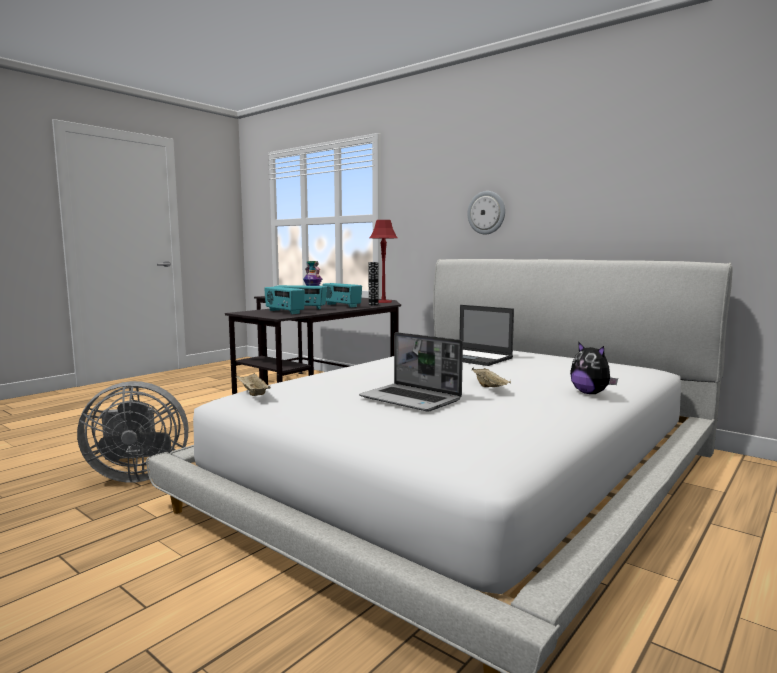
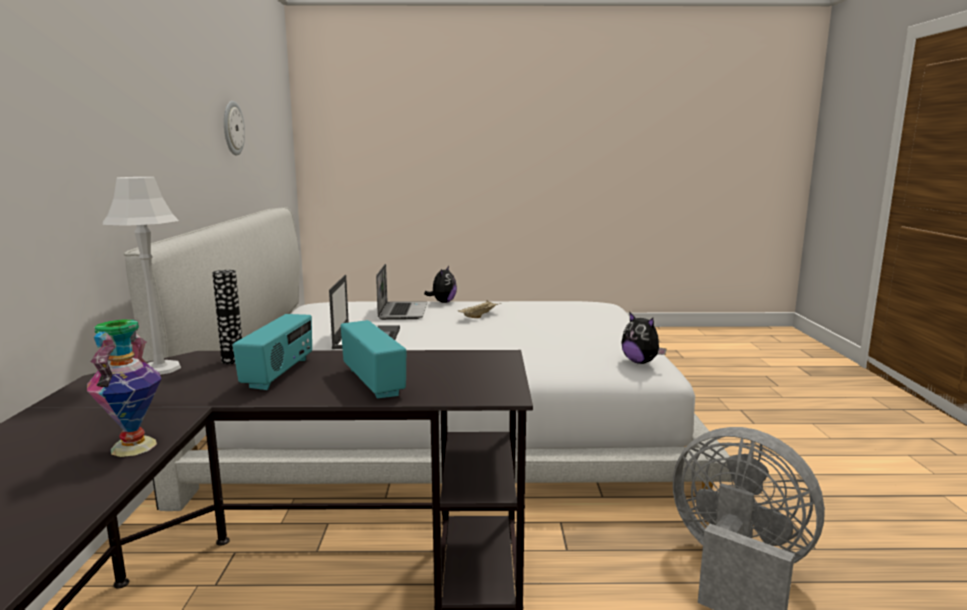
camera: 130 degrees left, 5 degrees up
(252, 393) = (640, 362): beige tray -> plush toy
(284, 312) = (445, 372): radio -> none
(383, 302) = (159, 369): red table lamp -> grey table lamp
(411, 399) = (549, 323): laptop -> laptop (402, 311)
(486, 212) = (123, 158): wall clock -> wall clock (232, 128)

